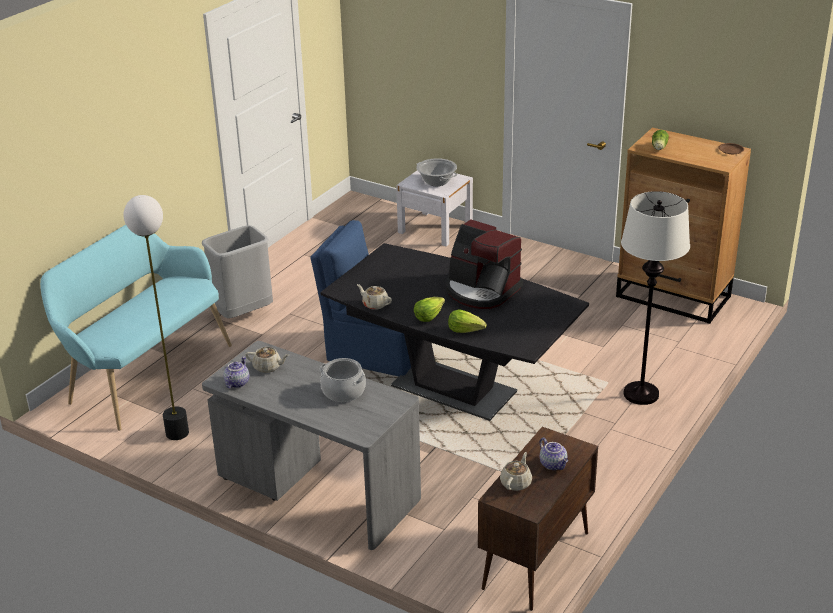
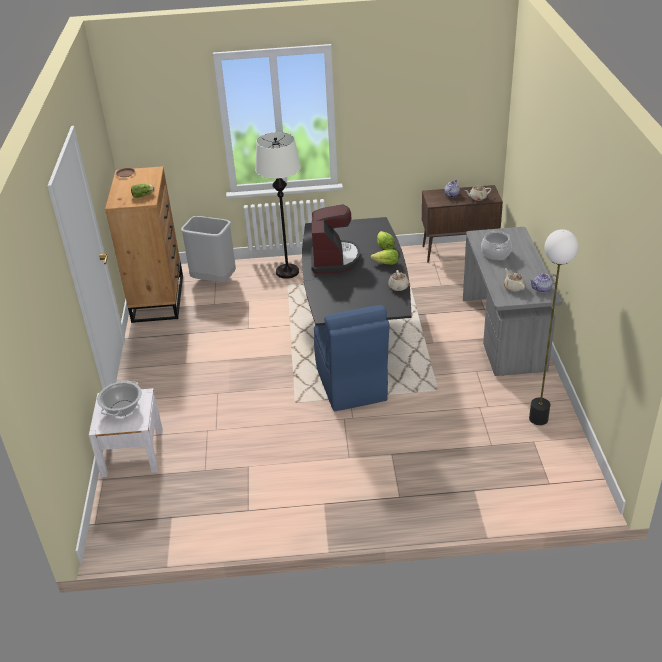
camera: 125 degrees left, 5 degrees up
(145, 373) = (508, 483): turquoise bench -> none
(243, 314) = (377, 483): grey trash can -> grey trash can (214, 280)

